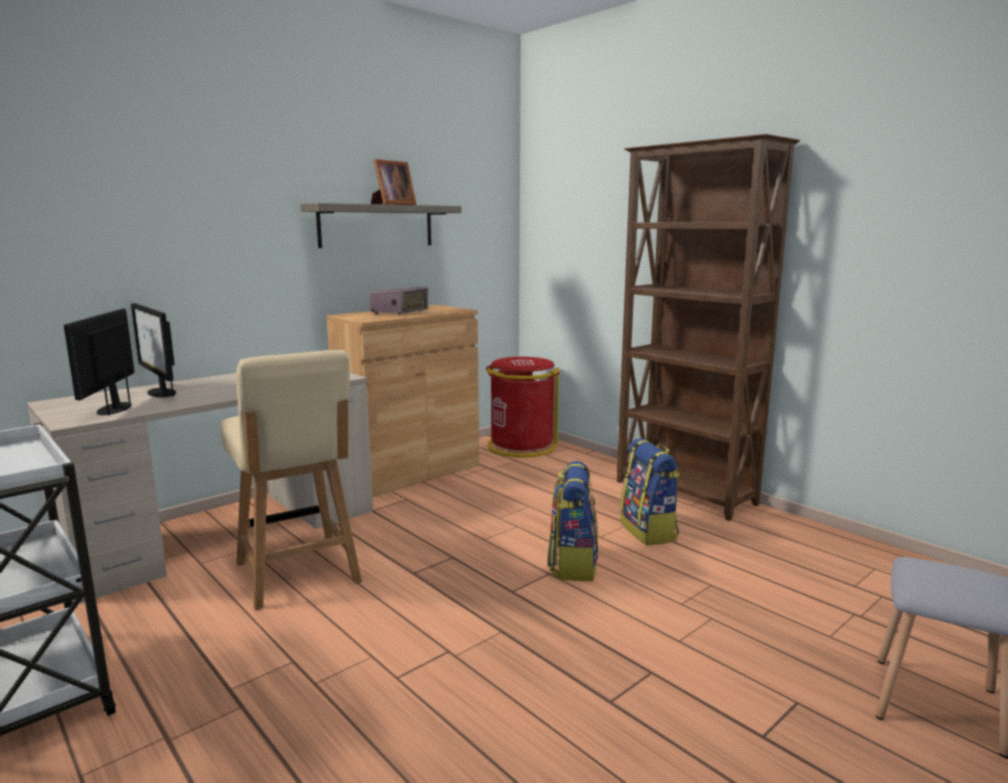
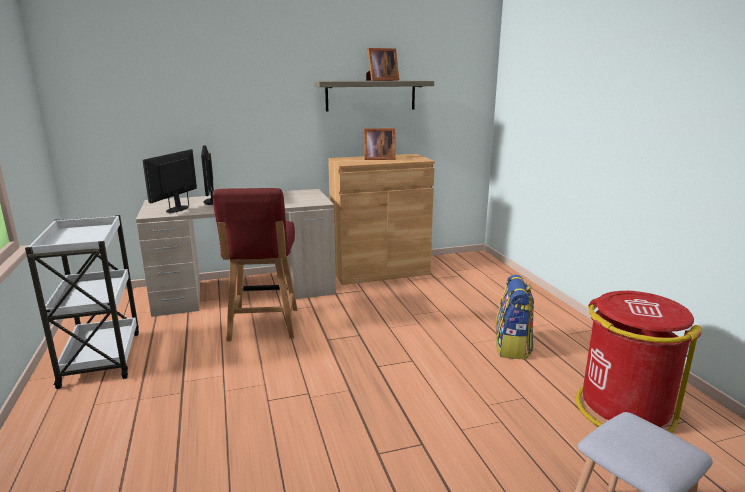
camera: 25 degrees right, 5 degrees up
(298, 574) = (263, 325): beige chair -> red chair
(400, 312) = (378, 159): radio -> picture frame
(521, 446) = (472, 265): red trash can -> red trash can (623, 410)
(572, 564) = (434, 358): backpack -> none
(685, 493) = (570, 324): brown bookcase -> none

